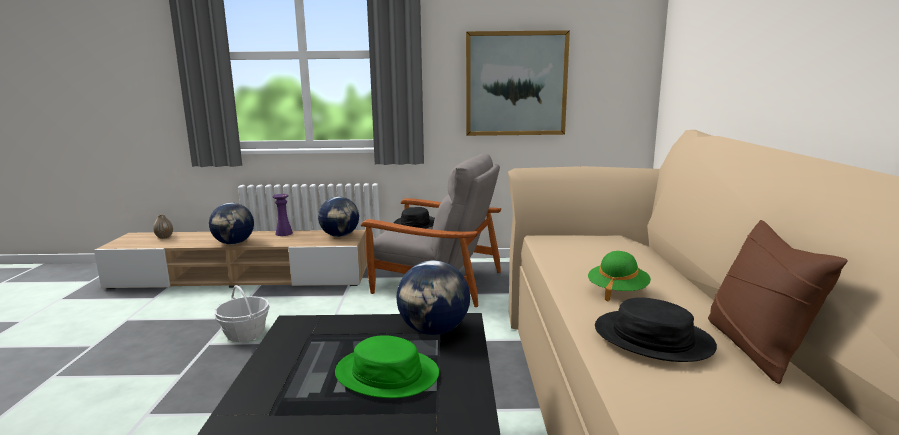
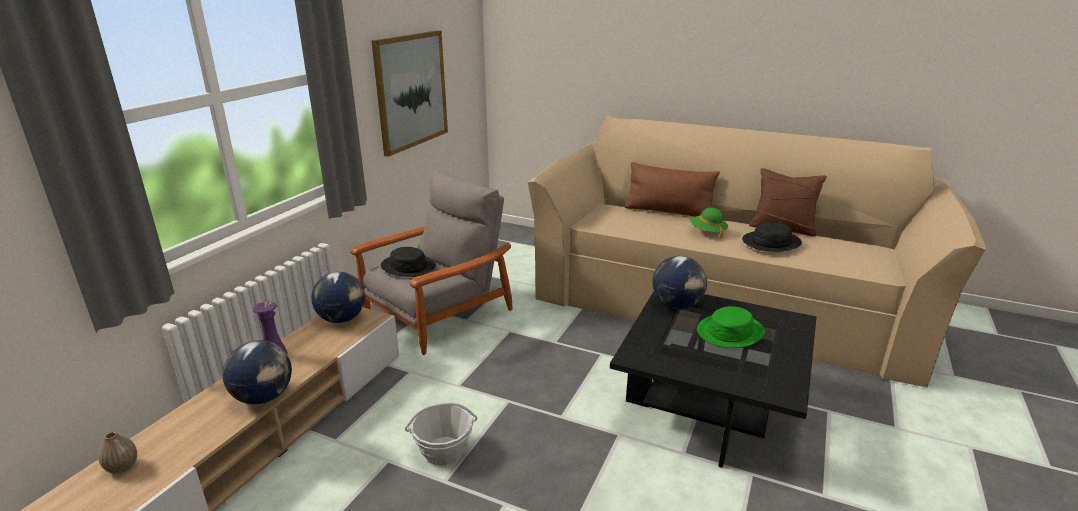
camera: 65 degrees left, 10 degrees up
(661, 265) = (668, 211): none -> brown pillow

